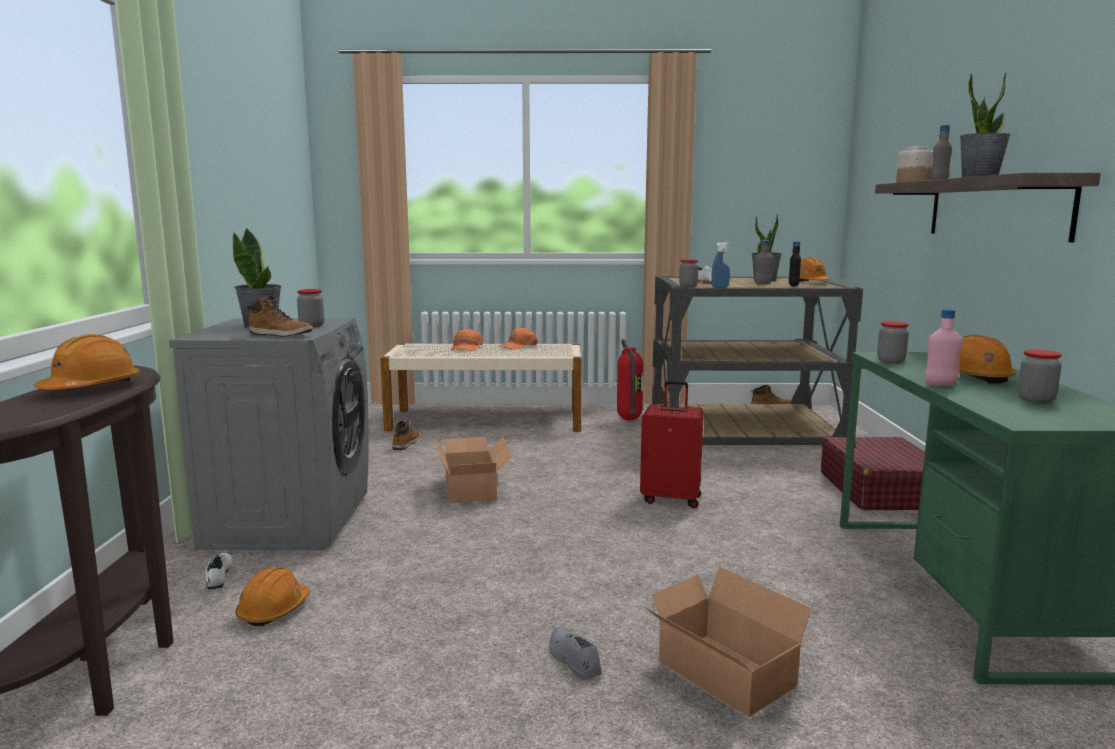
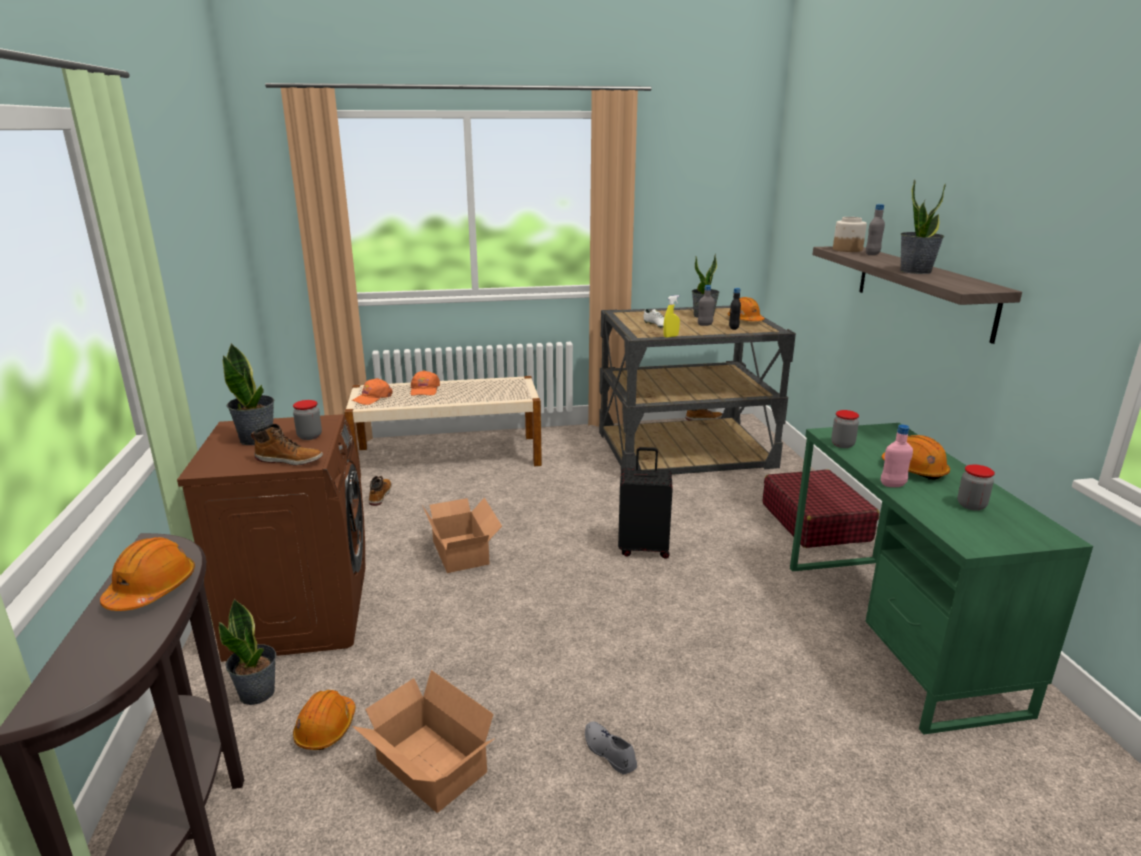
camera: 10 degrees left, 10 degrees up
(219, 577) = (258, 692): white shoe -> potted plant
(289, 522) = (301, 613): grey washing machine -> brown washing machine
(518, 346) = (474, 384): orange cap -> orange cap (372, 398)
(628, 420) = (581, 446): fire extinguisher -> none
(671, 499) = (644, 548): red suitcase -> black suitcase
(688, 286) = (641, 336): jar -> none
(720, 287) = (671, 336): blue spray bottle -> yellow spray bottle
(725, 677) = (734, 754): cardboard box -> cardboard box (429, 770)

